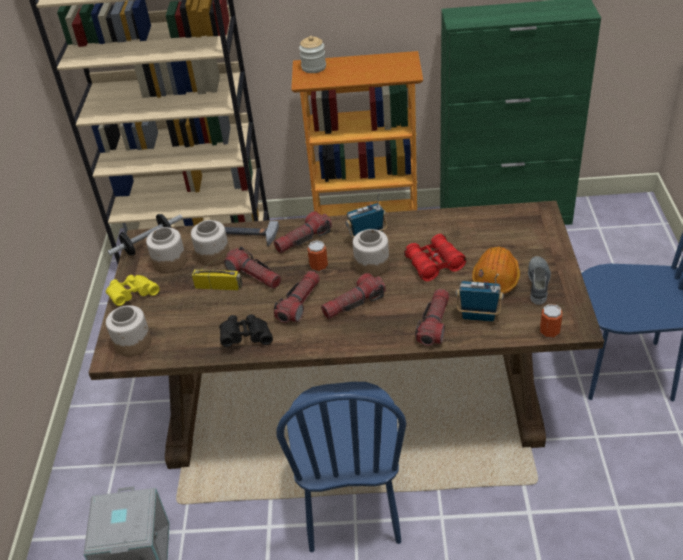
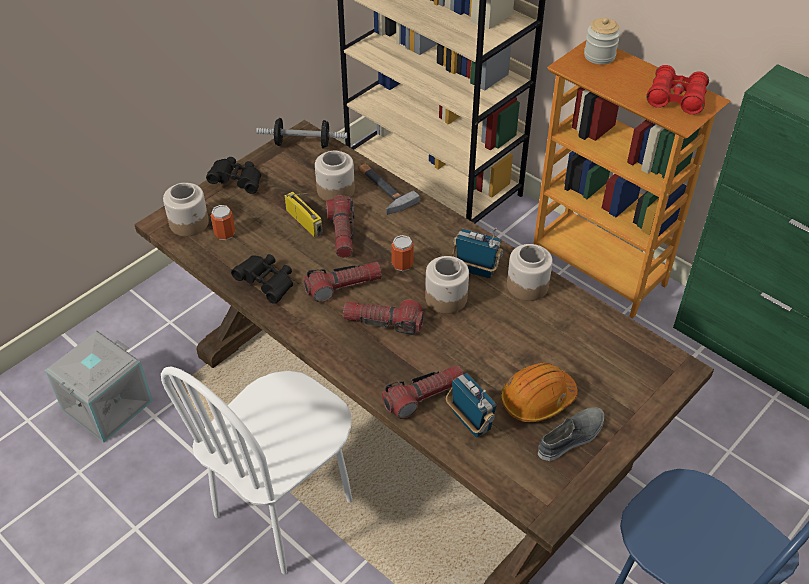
camera: 40 degrees right, 5 degrees up
(133, 295) = (237, 182): yellow binoculars -> black binoculars
(169, 262) = (297, 172): jar -> jar (527, 285)
(303, 240) = (422, 230): flashlight -> none
(351, 507) = (284, 509): blue chair -> white chair
(434, 264) = (500, 341): red binoculars -> red binoculars (676, 98)
(549, 331) = (513, 492): can -> can (225, 234)

